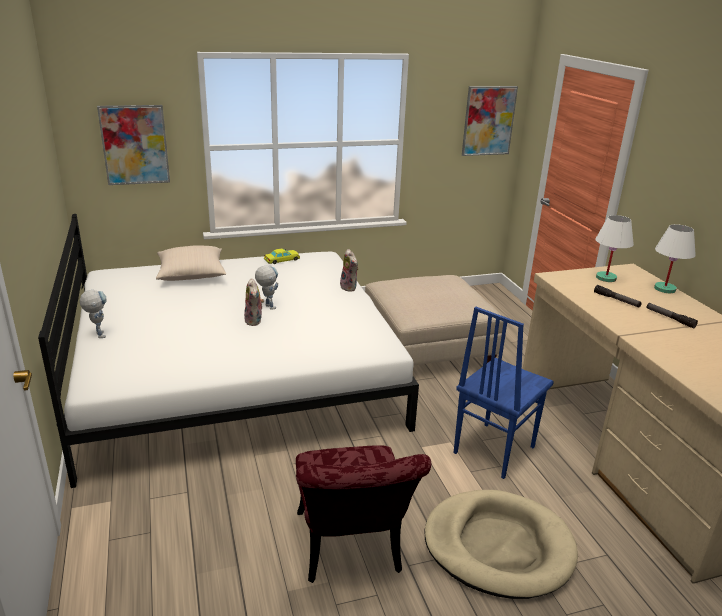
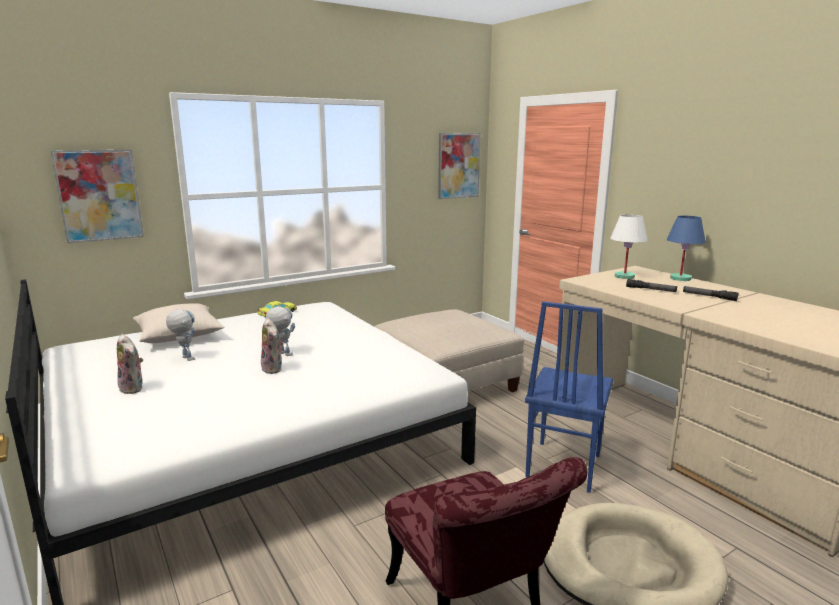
camera: 15 degrees left, 10 degrees down
(98, 333) = (76, 408): toy robot -> toy robot (185, 357)
(350, 287) = (363, 327): plush toy -> plush toy (134, 388)
(665, 289) = (680, 278): white table lamp -> blue table lamp

